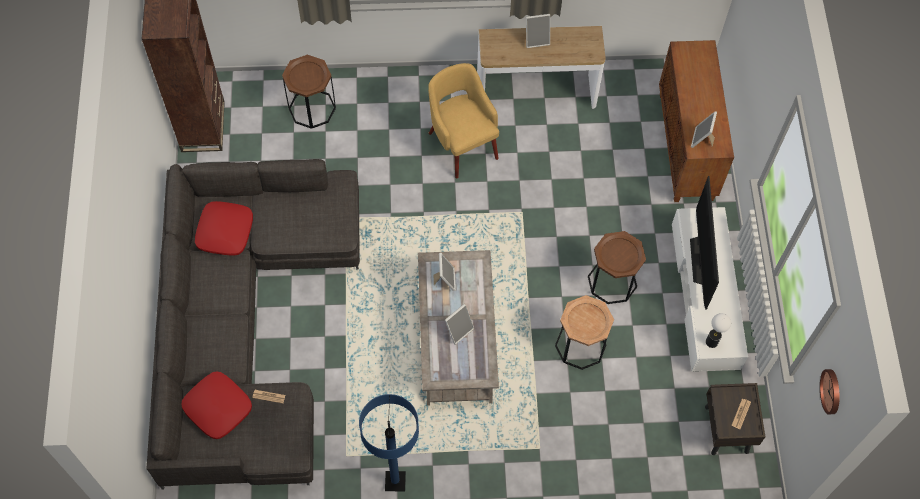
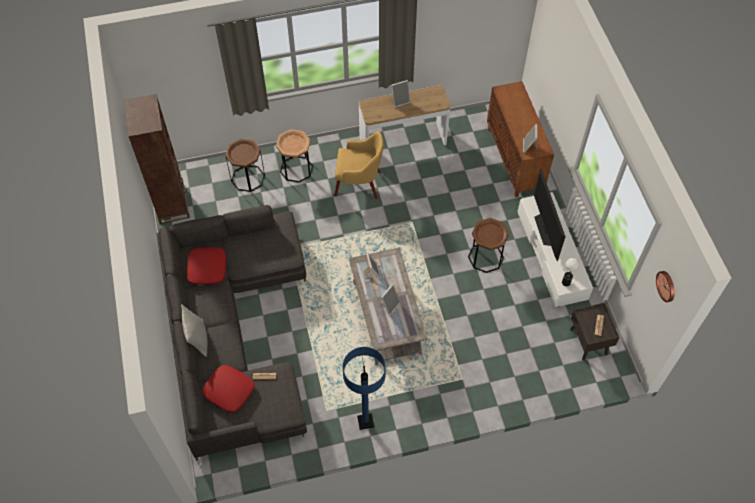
camera: 10 degrees left, 5 degrees down
(192, 328) = (198, 339): none -> grey pillow
(462, 143) = (359, 184): yellow armchair -> yellow armchair turned 135 degrees clockwise
(580, 345) = (474, 304): brown side table -> brown side table (296, 169)

